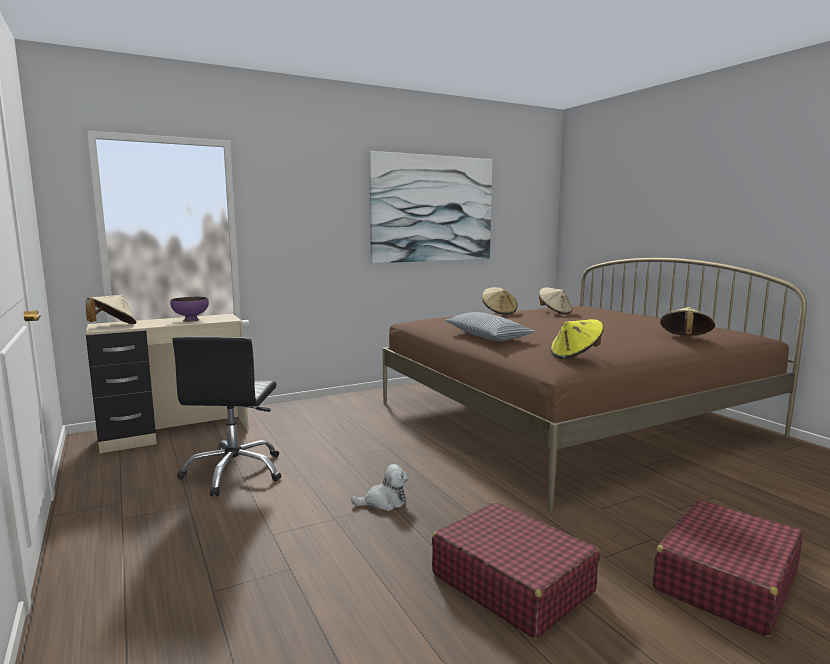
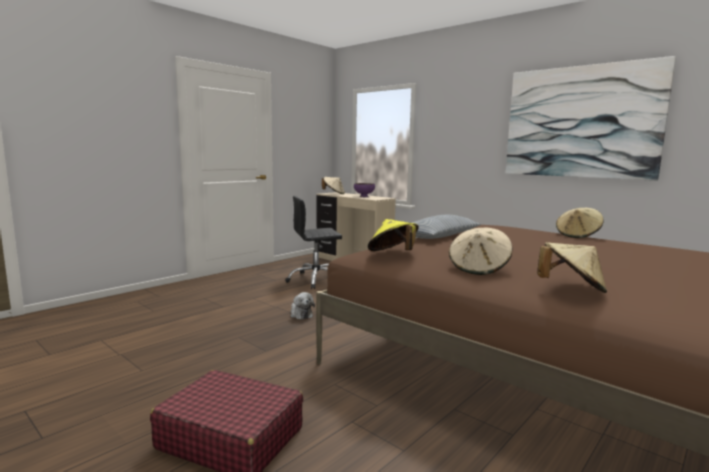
camera: 70 degrees right, 0 degrees up
(511, 582) = (217, 355): red suitcase -> none
(554, 312) = (631, 248): beige hat -> beige hat (479, 268)

